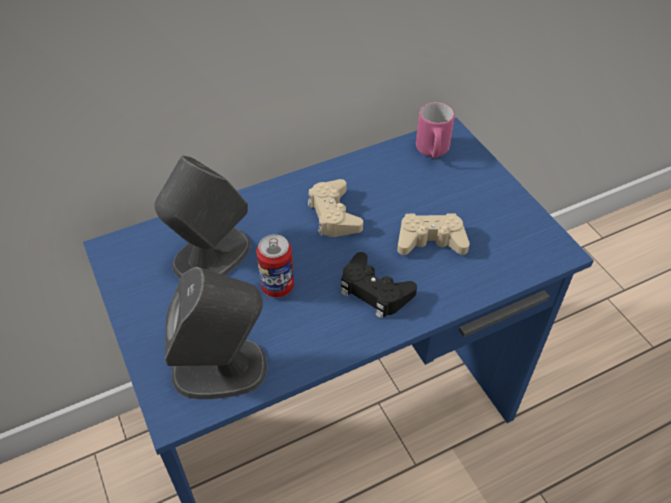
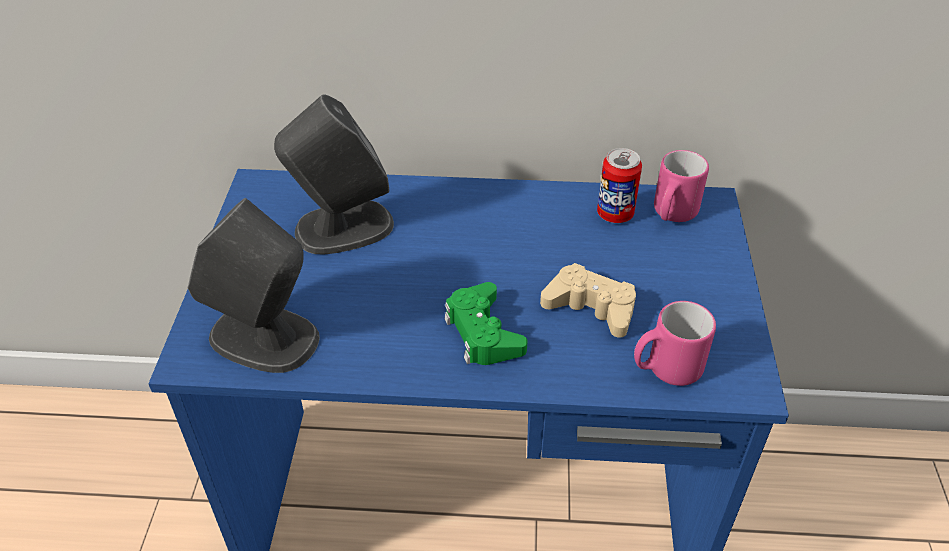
camera: 30 degrees right, 5 degrees down
(277, 286) = (384, 284): can -> can (615, 214)
(333, 215) = (501, 237): beige game controller -> none
(374, 291) = (483, 333): black game controller -> green game controller
(506, 263) = (665, 369): none -> pink mug

